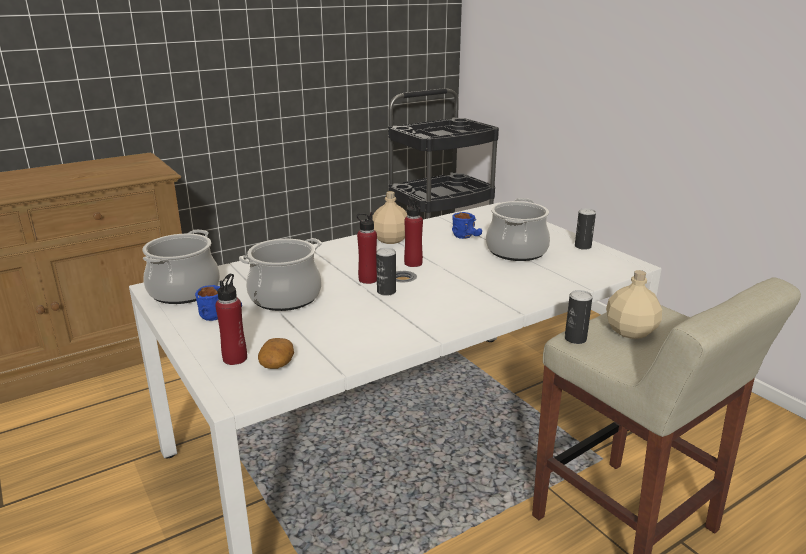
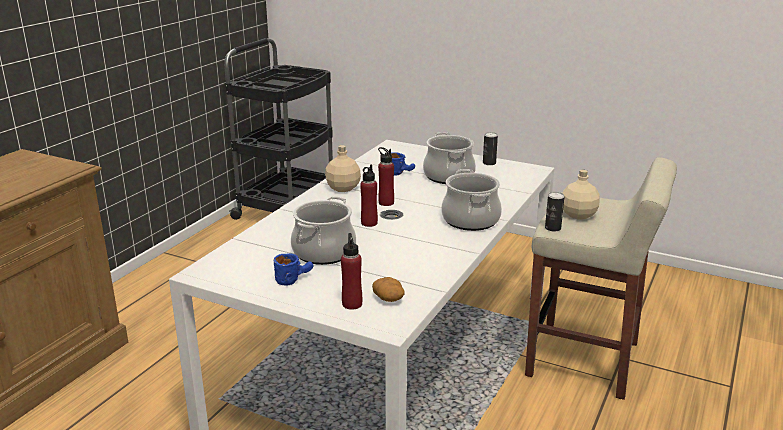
camera: 30 degrees left, 0 degrees up
(184, 291) = (230, 269): cooking pot -> cooking pot (471, 220)
(386, 291) = (395, 228): can -> none

